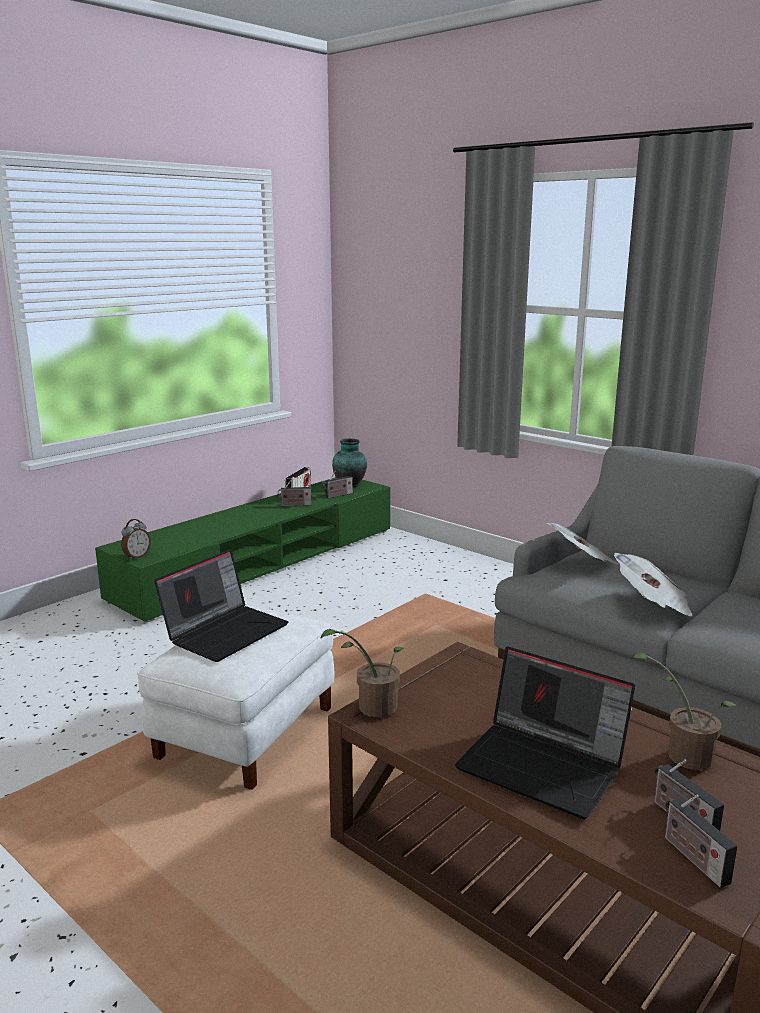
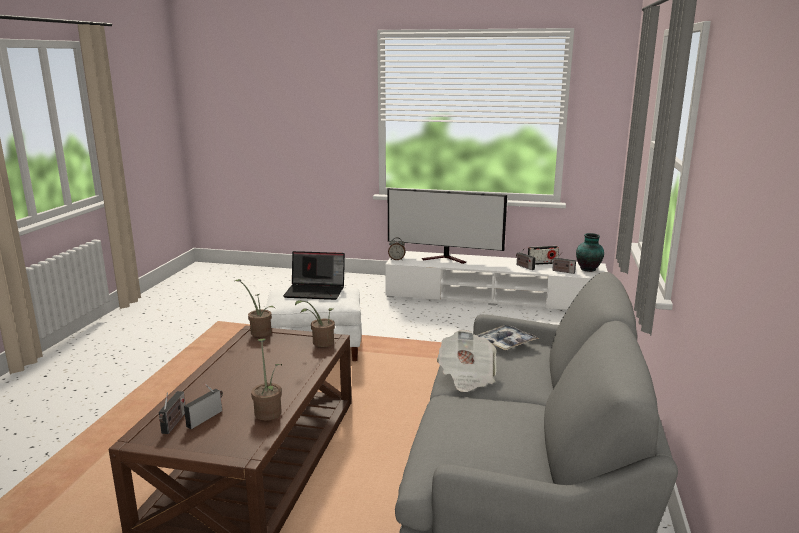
camera: 60 degrees right, 0 degrees up
(194, 530) = (446, 259): none -> television
(261, 562) = (494, 297): green tv stand -> white tv stand
(469, 667) = (320, 343): none -> potted plant
(544, 765) = (232, 377): laptop -> none
(582, 562) = (506, 343): newspaper -> tray
(692, 857) = (173, 424): radio -> radio turned 150 degrees clockwise

